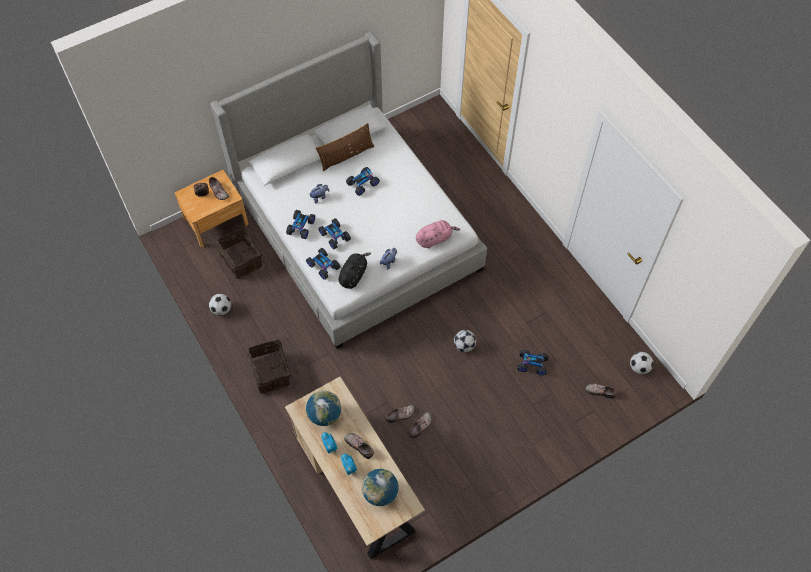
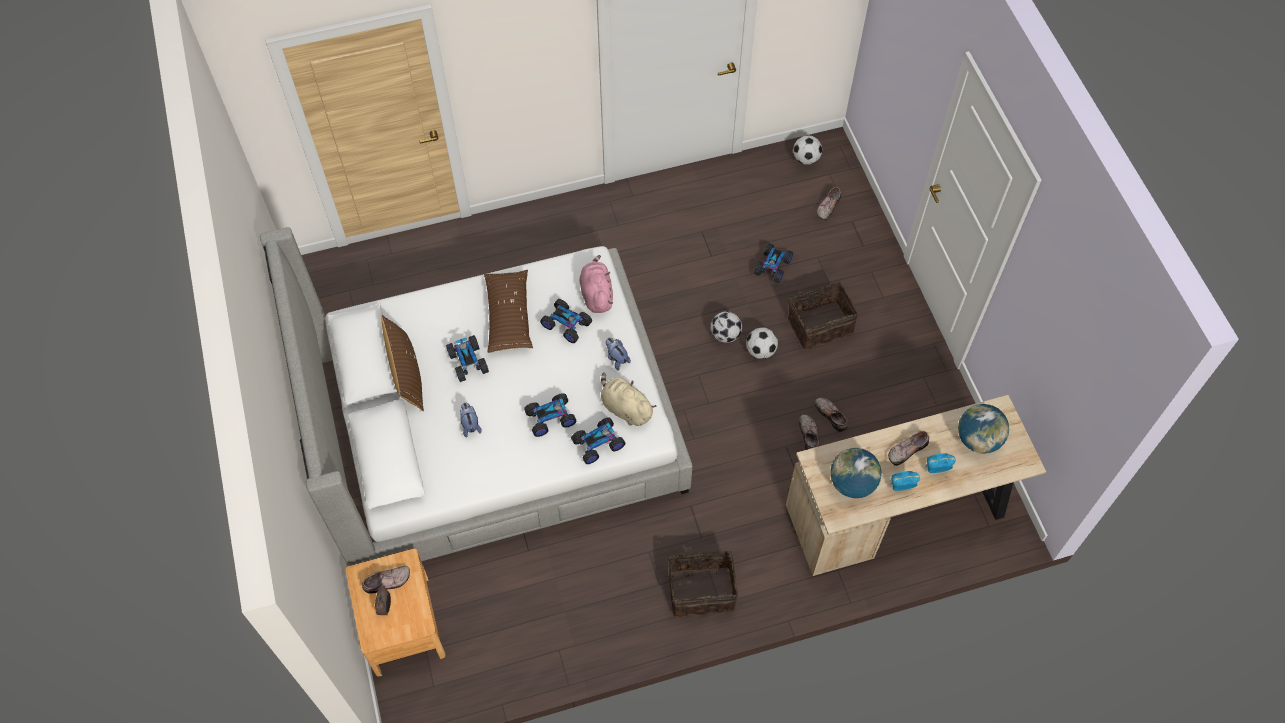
camera: 75 degrees left, 0 degrees up
(222, 309) = (573, 643): football -> football (760, 351)
(242, 259) = (490, 597): basket -> basket (819, 324)
(301, 227) = (517, 461): toy car -> toy car (566, 324)
(353, 275) = (625, 408): black plush toy -> beige plush toy
(402, 196) = (509, 316): none -> brown pillow

